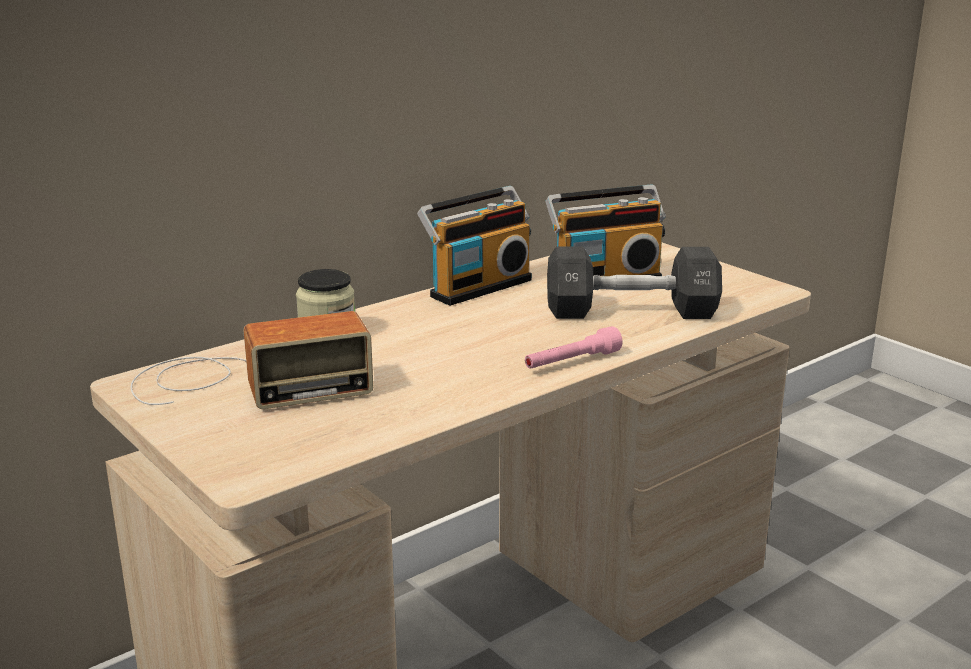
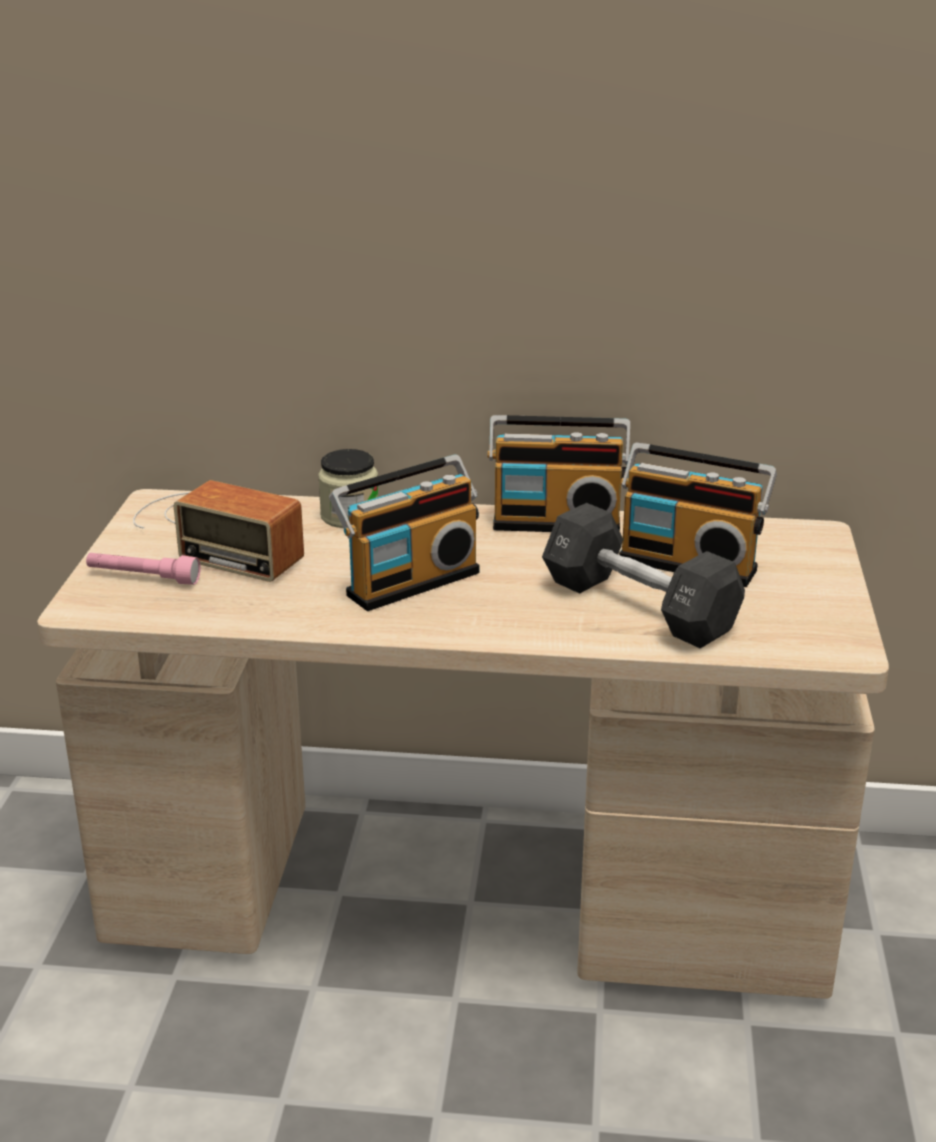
camera: 45 degrees right, 5 degrees up
(465, 354) = (410, 581): none -> radio
(572, 362) = (476, 629): pink flashlight -> pink flashlight (143, 578)

